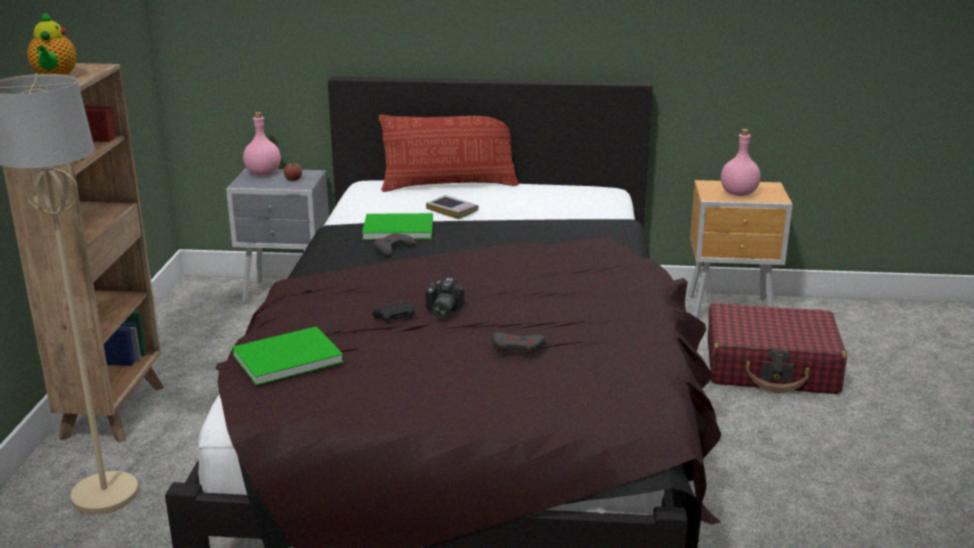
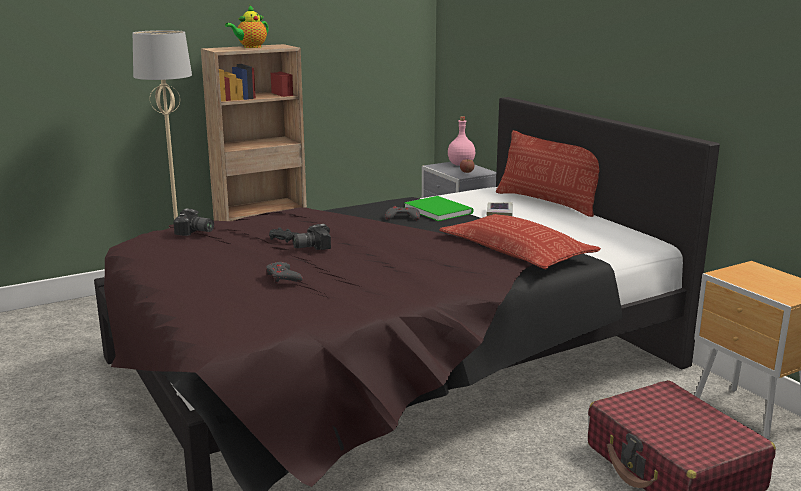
camera: 55 degrees right, 5 degrees down
(283, 358) = (194, 232): green book -> camera
(566, 238) = (516, 251): none -> pillow
(738, 193) = (759, 281): pink bottle -> none

